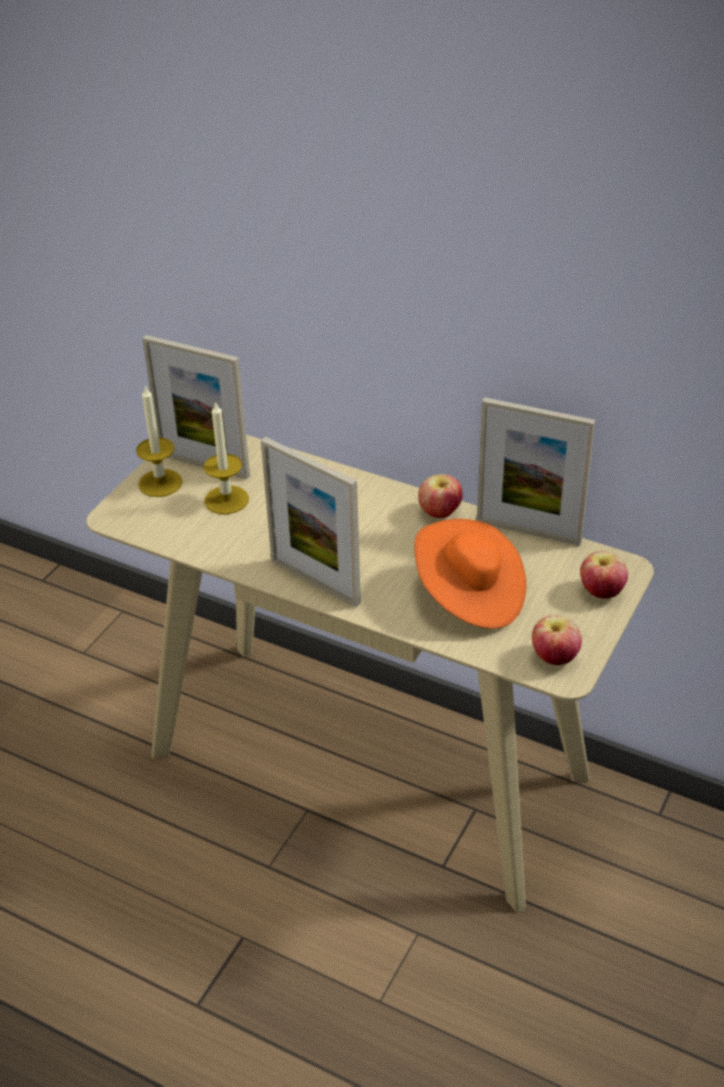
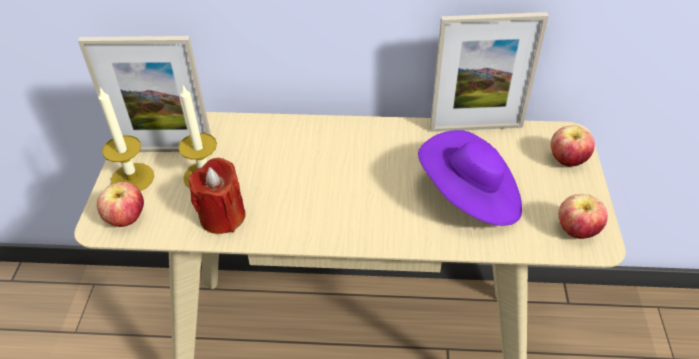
camera: 25 degrees left, 5 degrees up
(221, 540) = (222, 216): none -> red candle
(315, 582) = (332, 229): picture frame -> none
(440, 512) = (396, 132): apple -> apple (126, 219)
(469, 595) = (470, 197): orange hat -> purple hat

